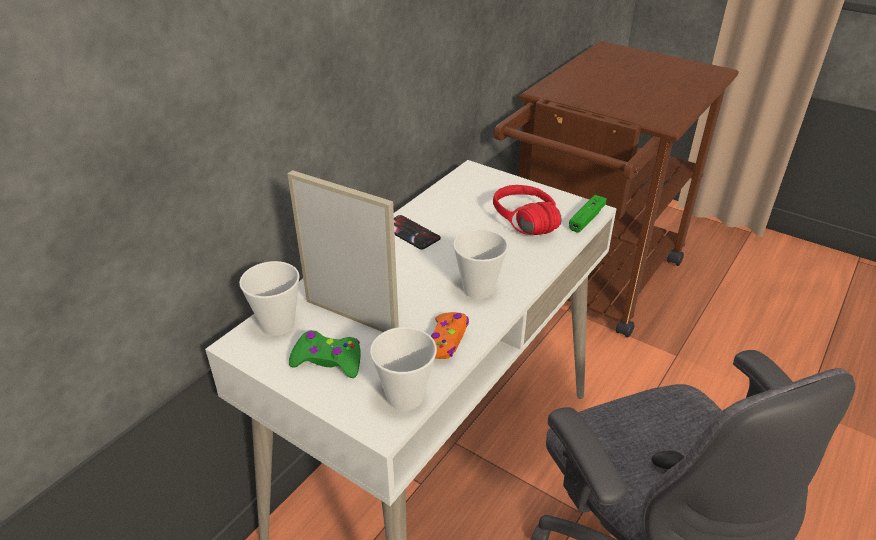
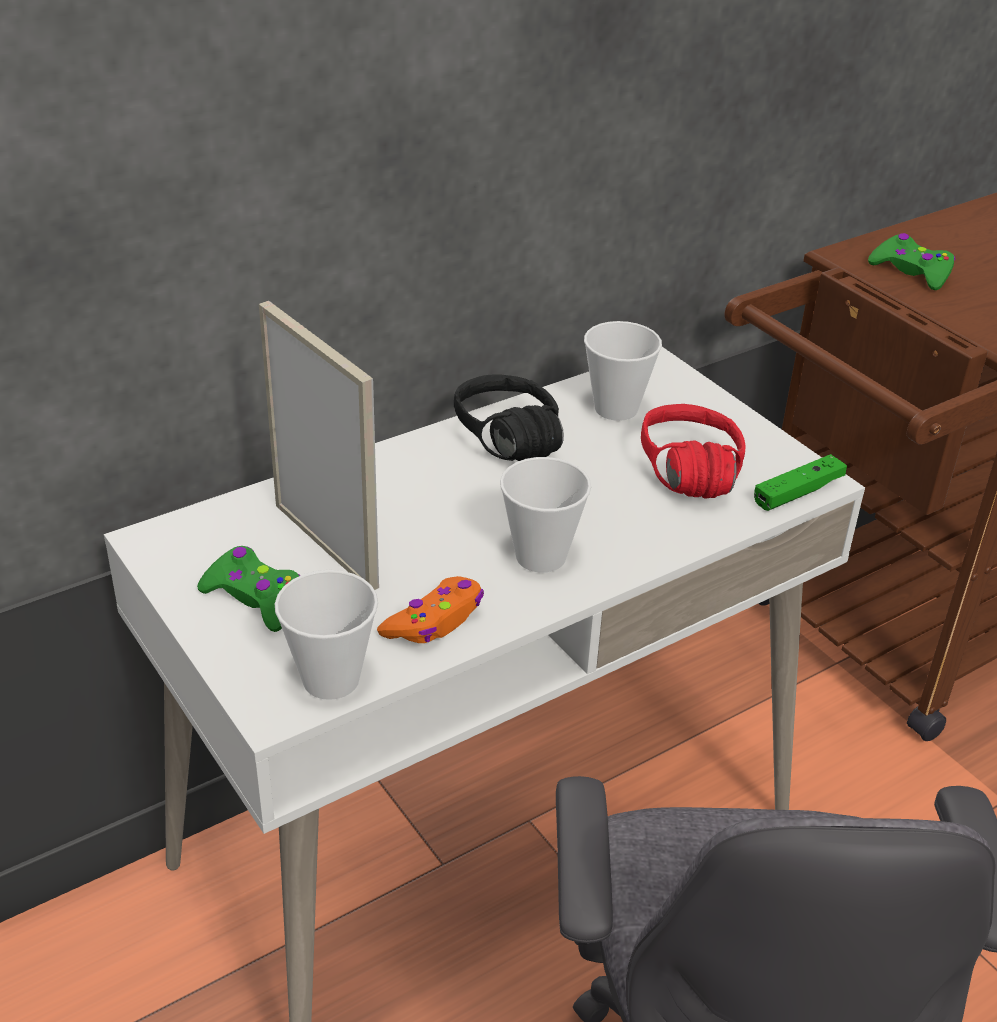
camera: 20 degrees right, 0 degrees up
(278, 324) = (217, 528): cup -> cup (616, 408)
(410, 232) = (492, 443): phone -> black headphones
(577, 93) = (911, 271): none -> green game controller

